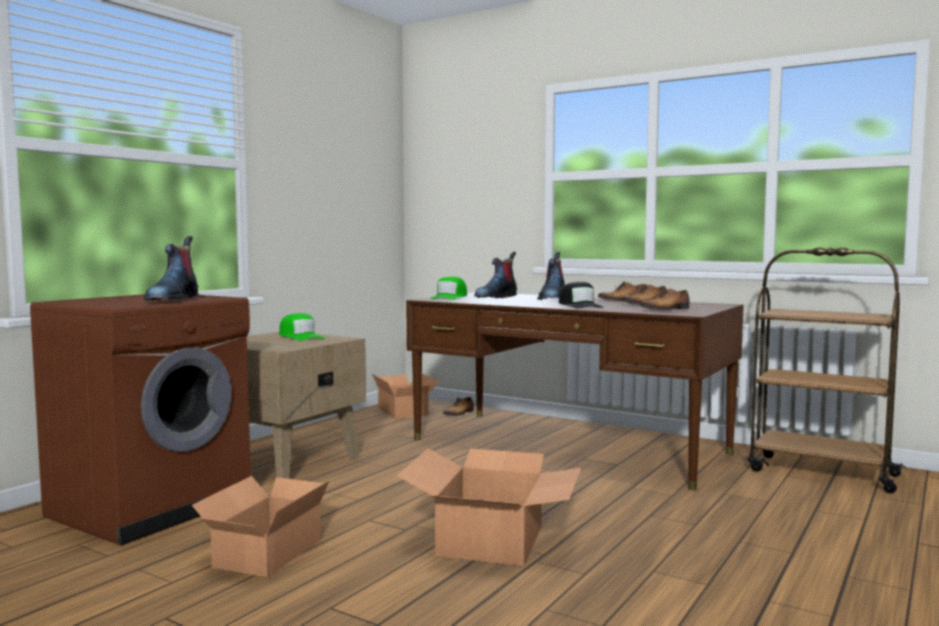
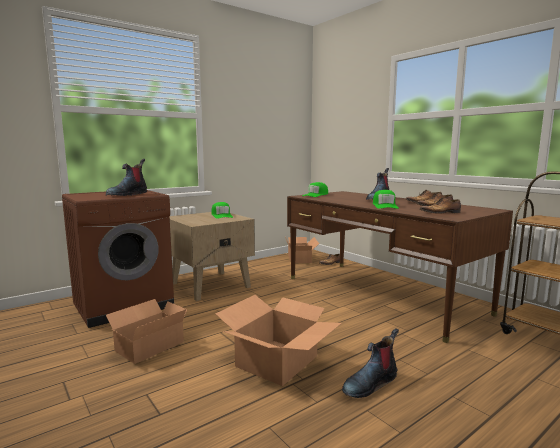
camera: 20 degrees right, 5 degrees up
(495, 297) = (344, 196): boot -> boot (370, 383)
(579, 306) = (385, 206): black cap -> green cap

